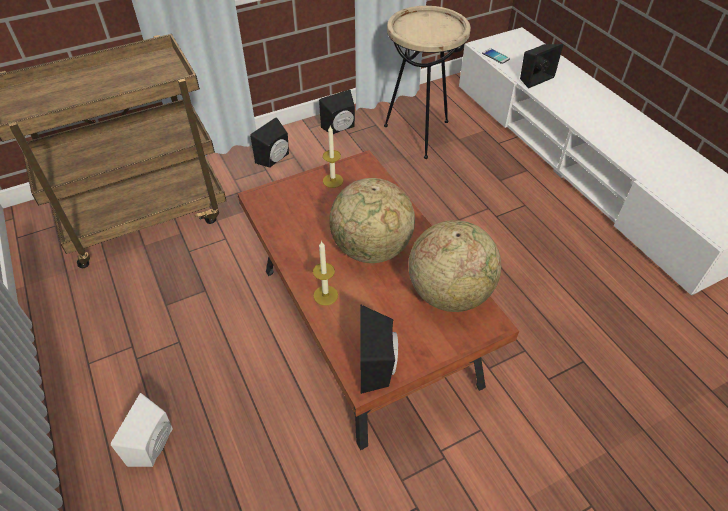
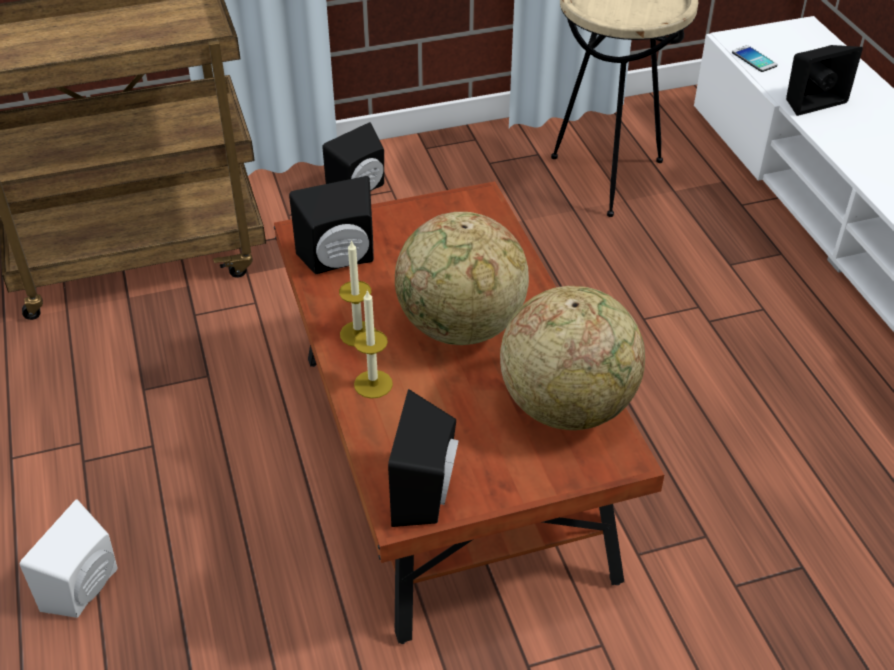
camera: 10 degrees right, 5 degrees down
(333, 180) = (425, 220): candle -> candle (358, 334)
(340, 128) = (477, 153): black speaker -> black speaker (341, 261)

